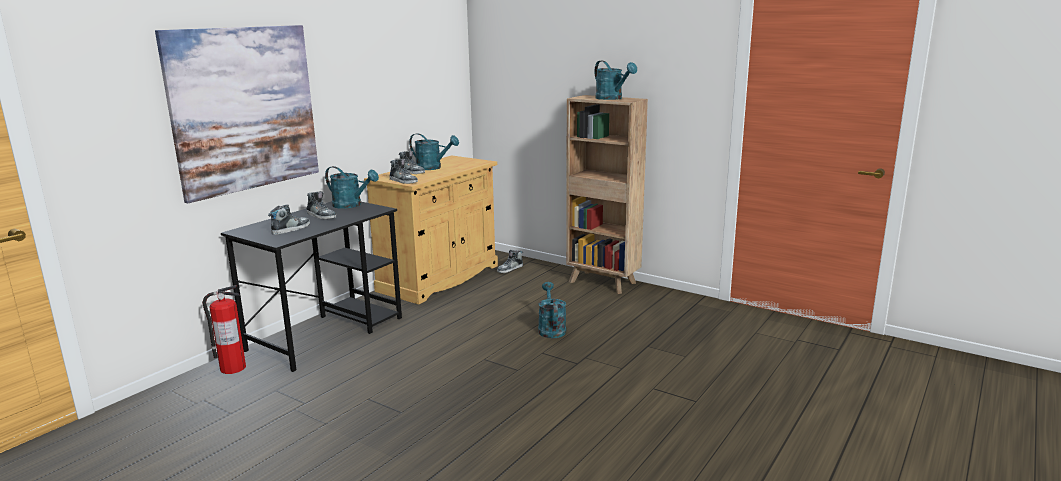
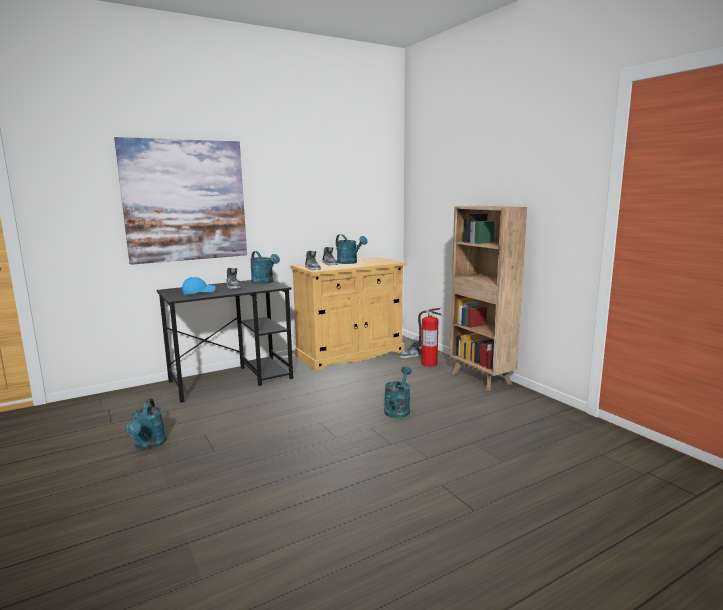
camera: 25 degrees right, 5 degrees down
(232, 368) = (149, 392): fire extinguisher -> fire extinguisher (428, 363)
(291, 229) = (199, 292): shoe -> blue cap
(612, 98) = (493, 206): turquoise watering can -> turquoise watering can (148, 445)

